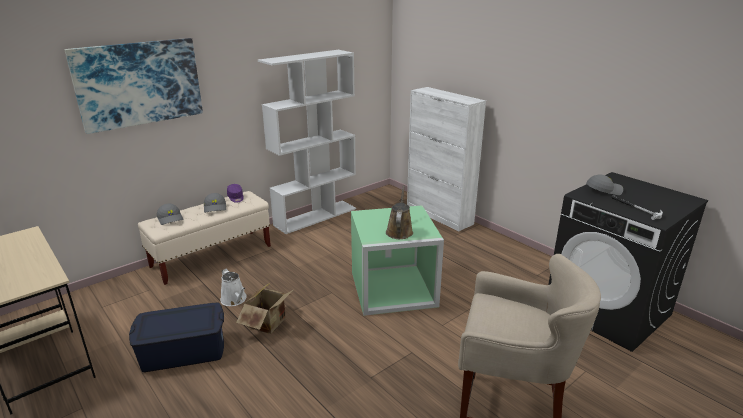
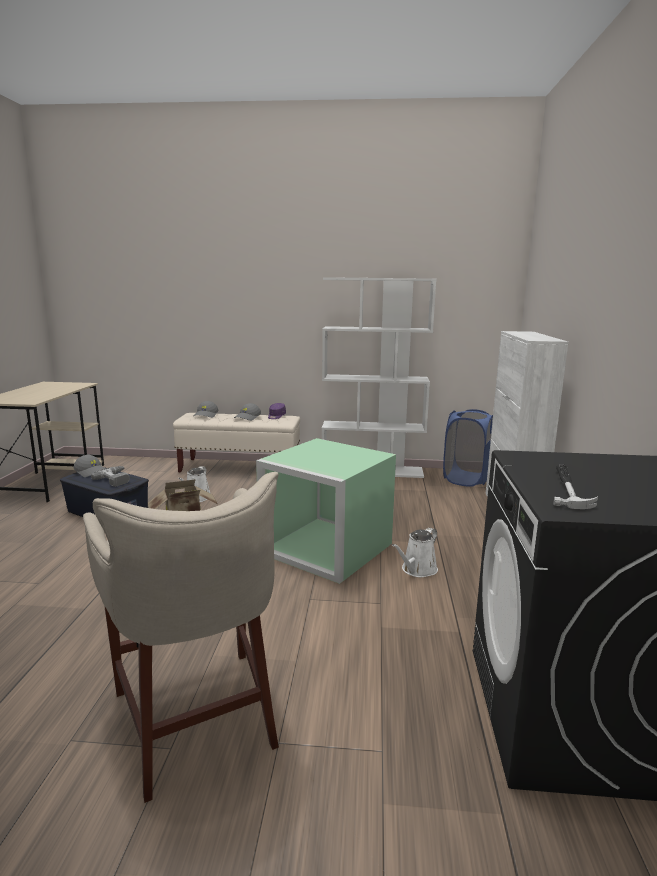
camera: 45 degrees right, 10 degrees down
(139, 83) = (208, 286): picture -> none
(190, 316) = (117, 479): none -> power drill
(380, 199) = (466, 479): none -> blue laundry basket
(399, 231) = (317, 462): brown watering can -> none
(457, 276) = (417, 570): none -> white watering can
(603, 190) = (576, 463): grey cap -> grey cap (91, 471)

